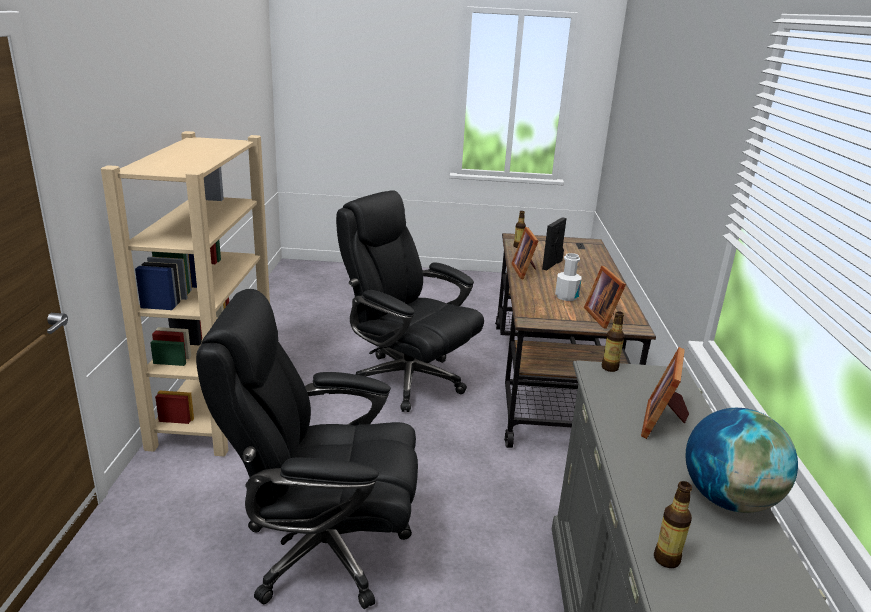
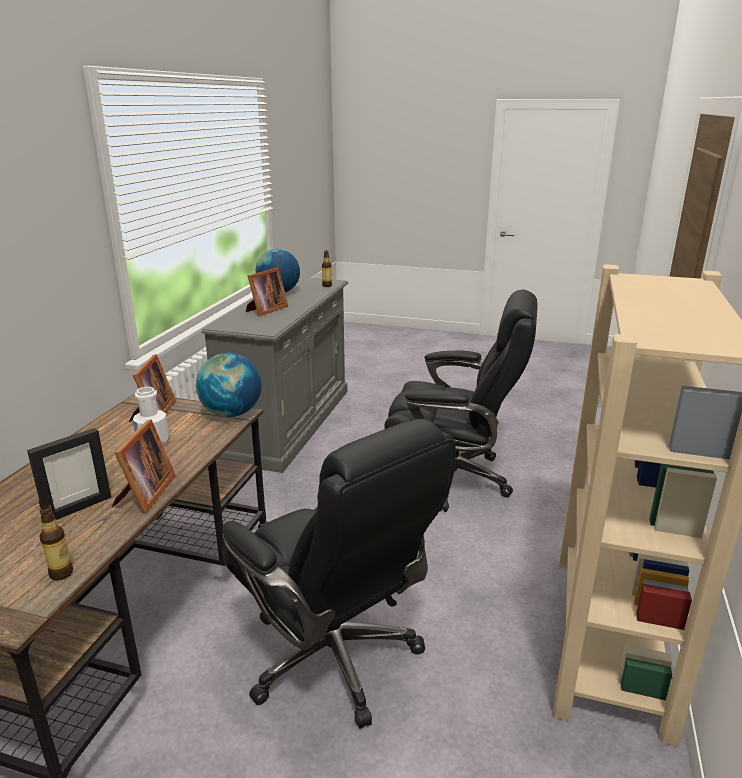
camera: 165 degrees left, 0 degrees up
(537, 320) = (232, 413): none -> globe
(610, 368) = (257, 331): bottle -> none

